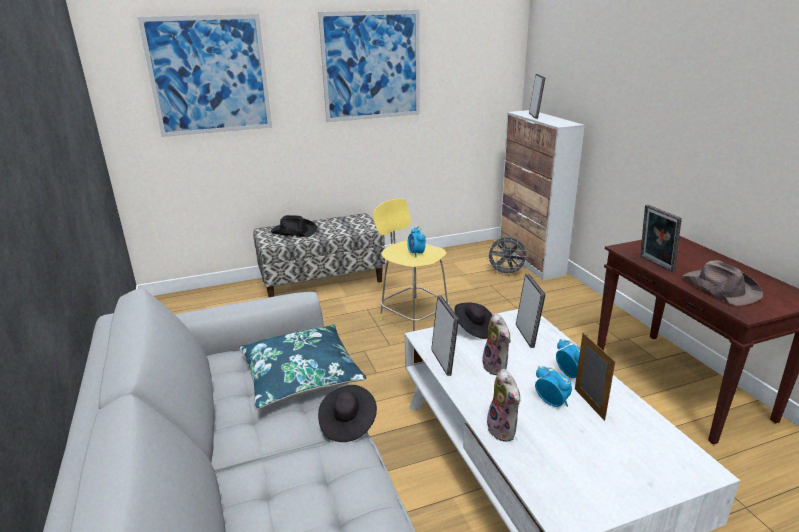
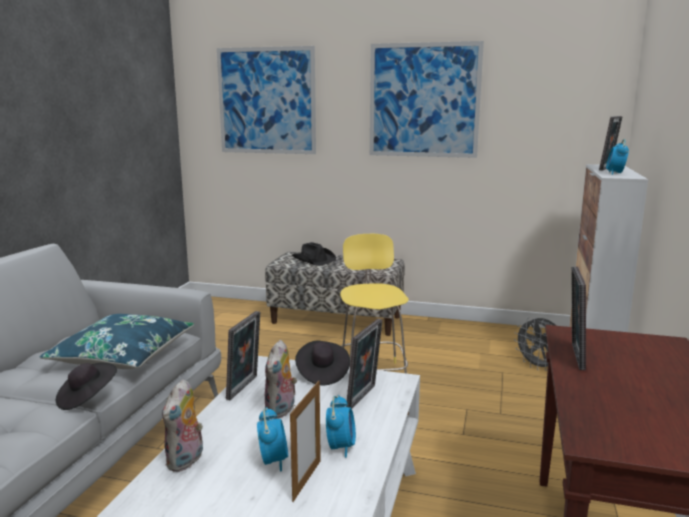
camera: 35 degrees right, 10 degrees down
(416, 253) = (374, 296): alarm clock -> alarm clock (615, 173)
(720, 288) = (615, 406): brown hat -> none

